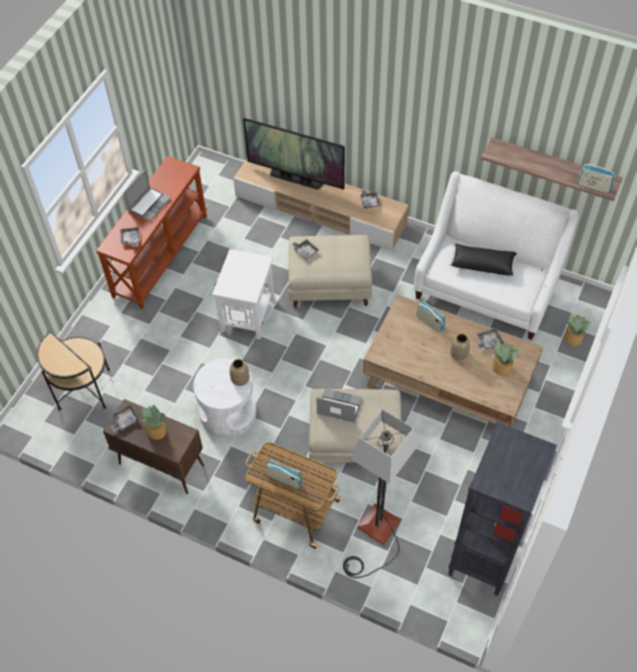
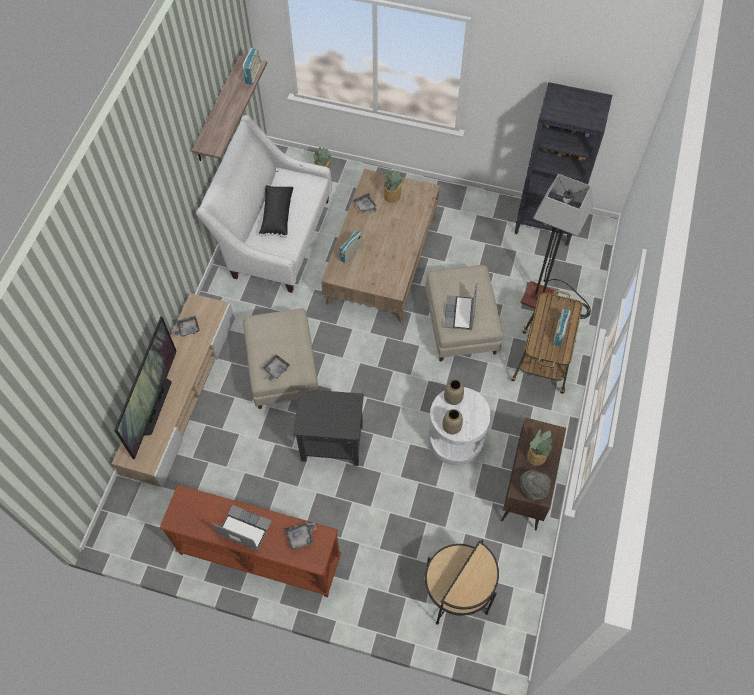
camera: 100 degrees left, 5 degrees up
(124, 420) = (533, 489): grey tray -> grey hat
(248, 314) = (331, 442): white side table -> black side table
(458, 354) = (383, 227): vase -> vase (451, 427)

